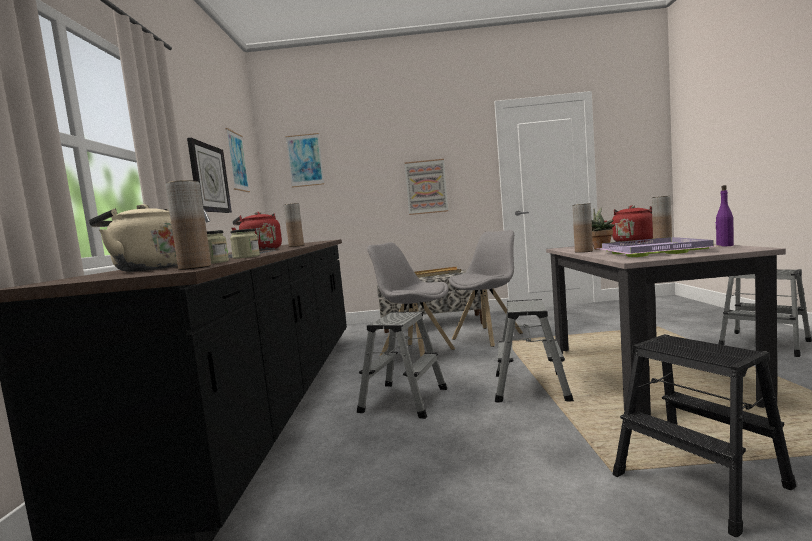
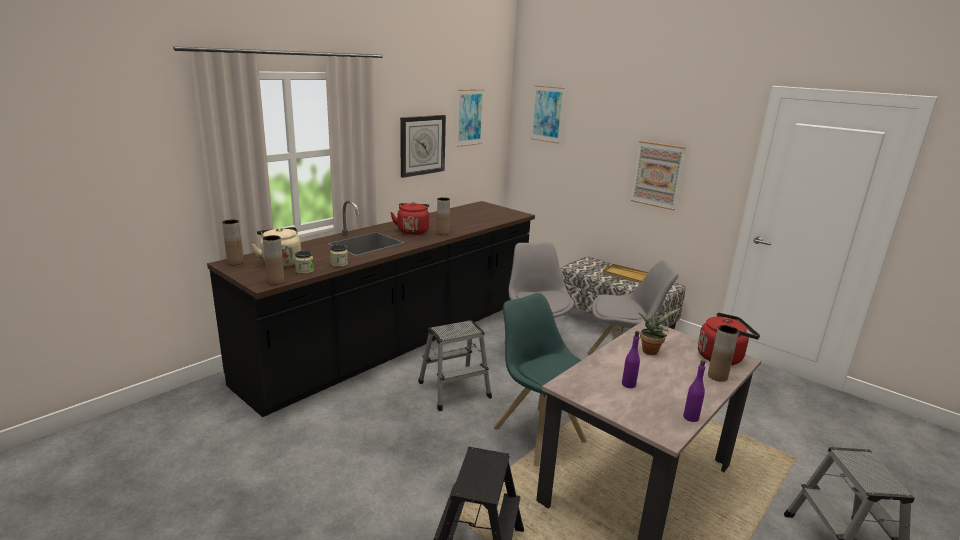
camera: 40 degrees right, 15 degrees up
(531, 387) = (538, 434): grey step ladder -> turquoise chair
(583, 251) = (620, 347): brown vase -> brown vase (235, 262)
(651, 251) = (628, 384): purple tray -> purple bottle

